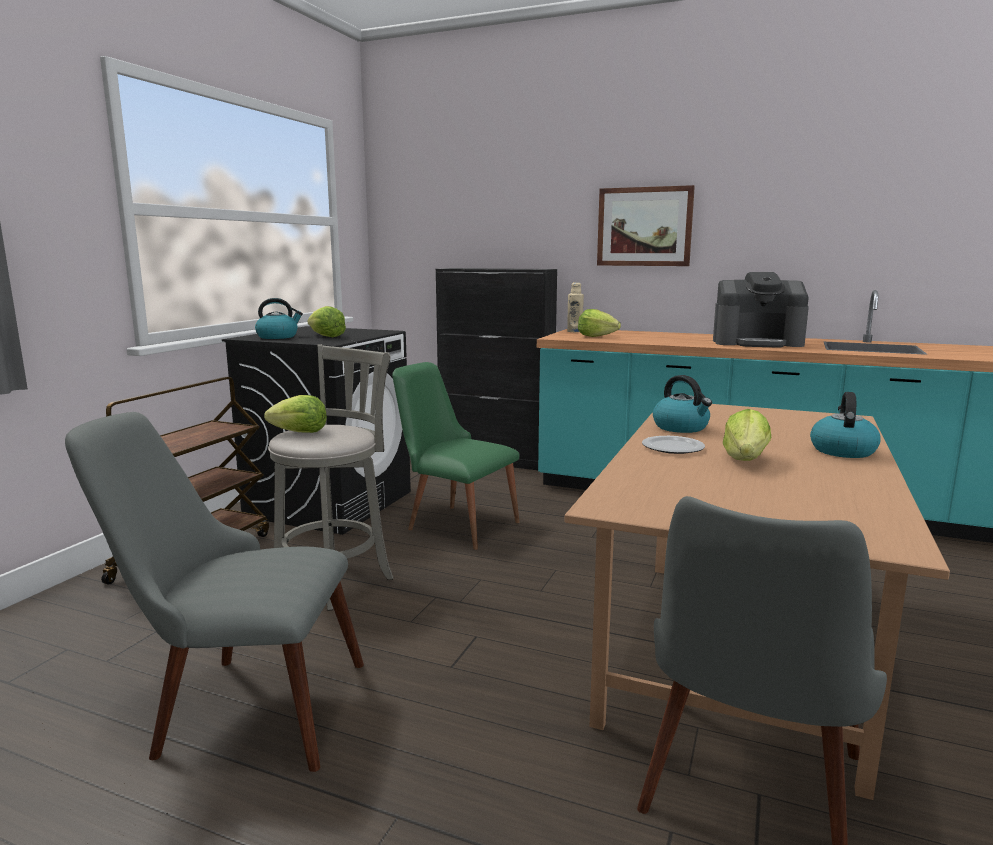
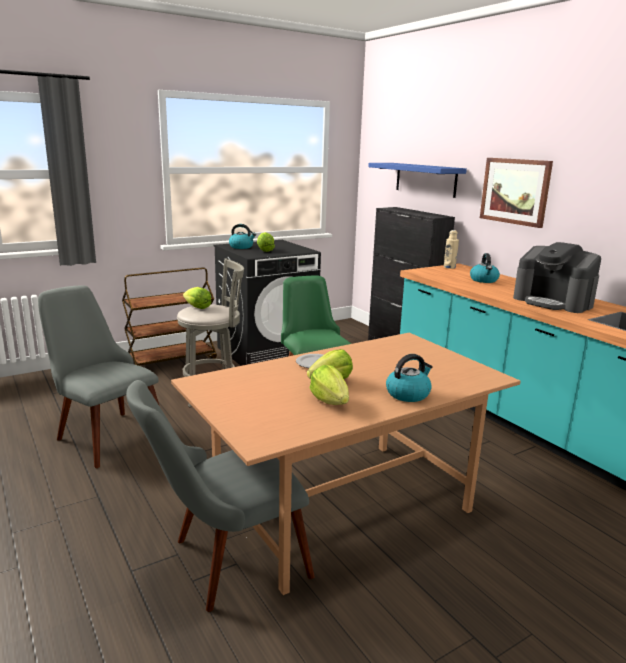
camera: 35 degrees right, 5 degrees up
(497, 226) = (425, 179): none -> blue shelf
(596, 336) = (448, 274): lettuce -> lettuce (330, 401)
(681, 427) = (359, 353): kettle -> kettle (484, 280)

